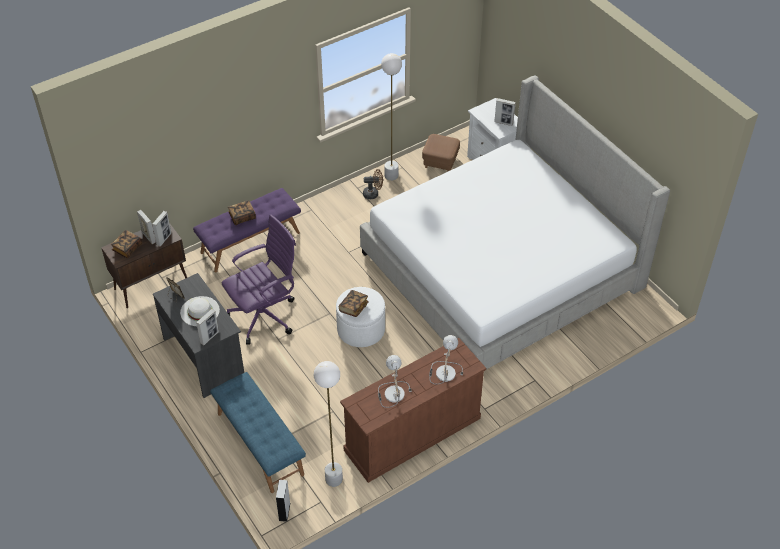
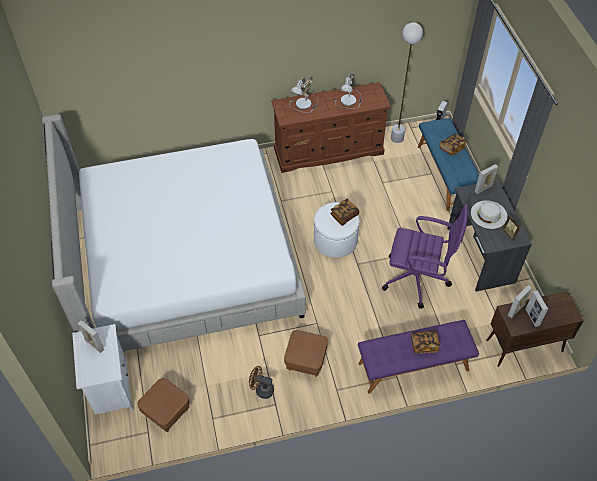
camera: 160 degrees left, 5 degrees up
(127, 248) = (555, 310): book -> book (452, 148)
(264, 315) = (417, 279): purple office chair -> purple office chair turned 150 degrees counterclockwise
(346, 222) = (306, 360): none -> brown ottoman
(391, 176) = (230, 409): white floor lamp -> none

